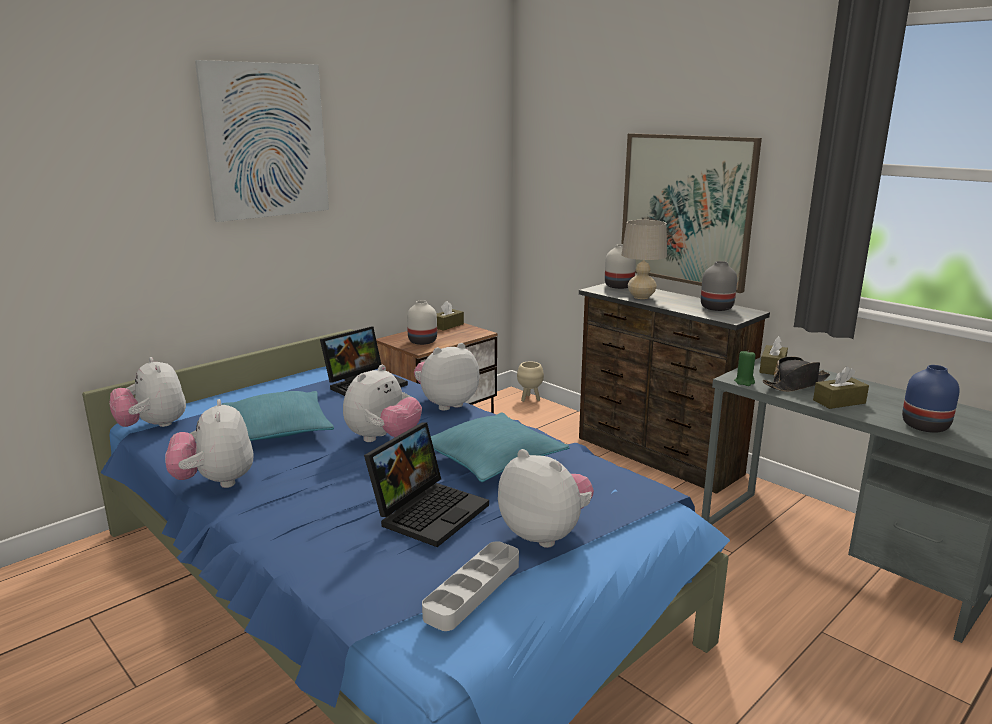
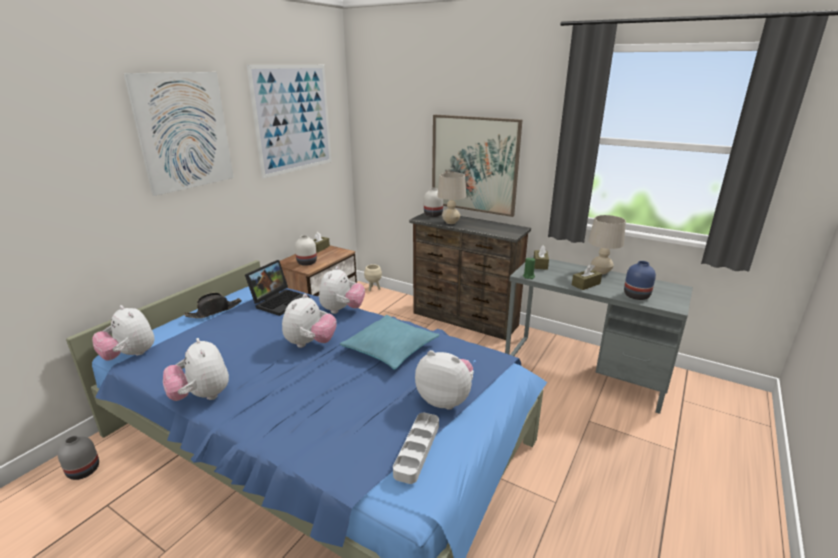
camera: 15 degrees left, 5 degrees up
(277, 430) = (230, 346): turquoise pillow -> none
(425, 136) = (293, 119): none -> picture
(429, 511) = (365, 395): laptop -> none
(446, 404) = (342, 310): plush toy -> plush toy turned 150 degrees clockwise
(717, 308) = (499, 227): grey vase -> grey vase (83, 471)
(795, 384) = (557, 275): black hat -> black hat (214, 311)
(875, 387) = (600, 272): none -> beige table lamp

